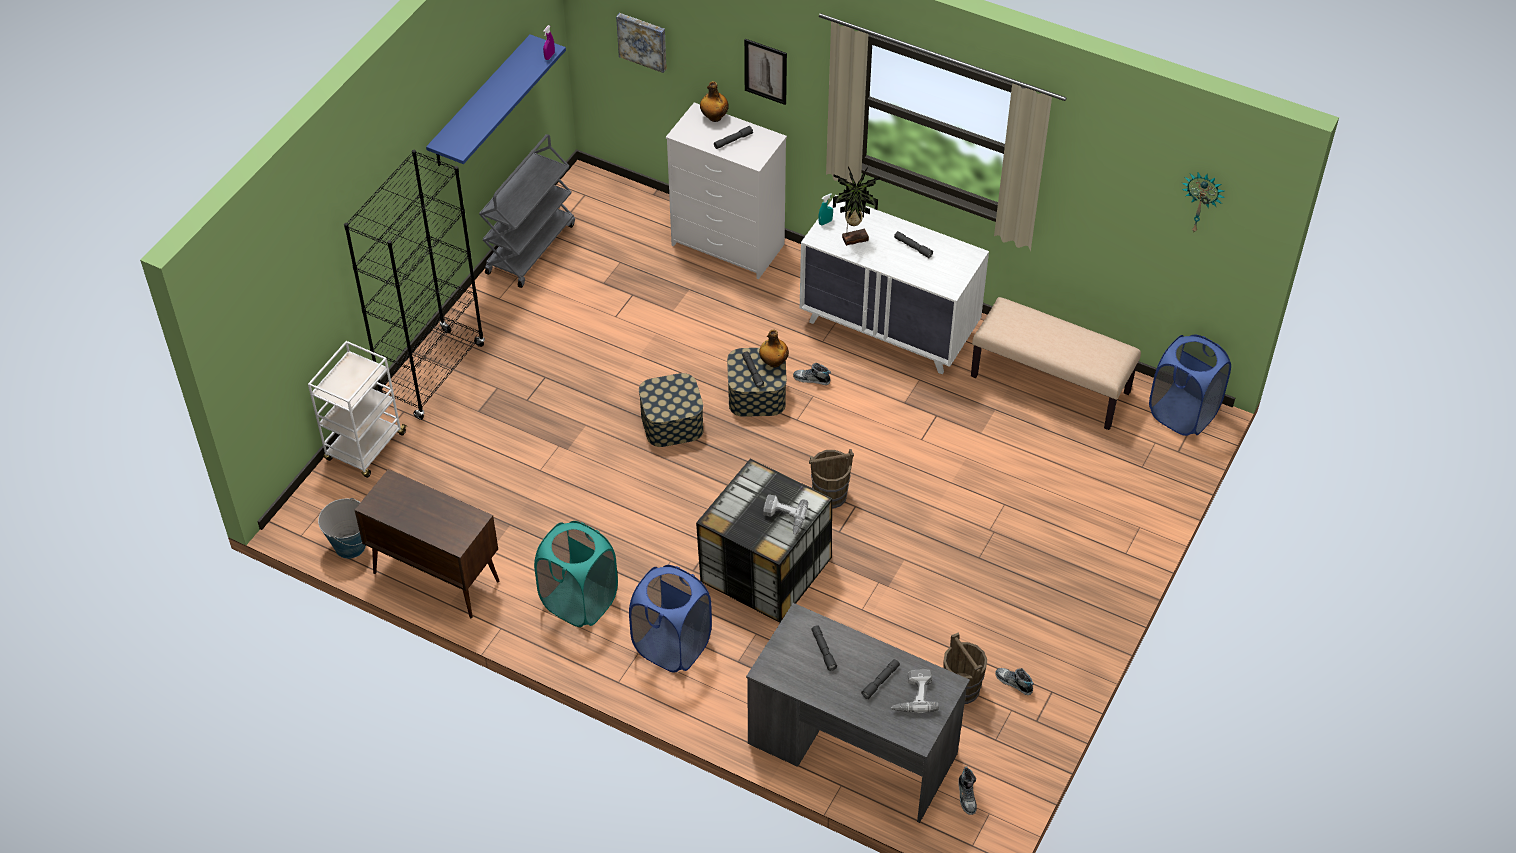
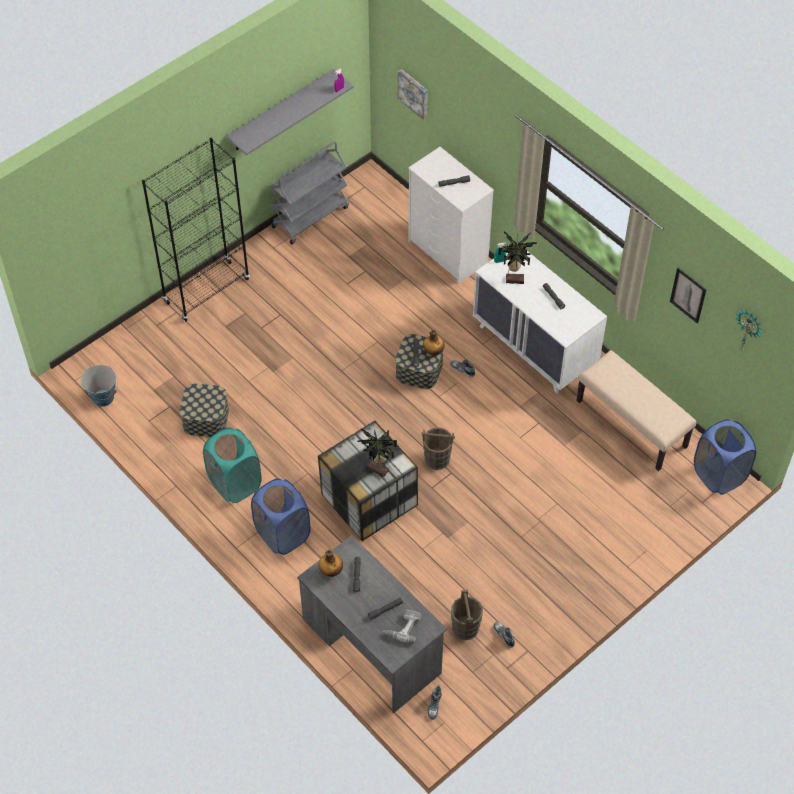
camera: 20 degrees right, 5 degrees up
(365, 448) = (141, 331): white cart -> none
(435, 577) = (148, 436): brown cabinet -> none
(480, 102) = (281, 111): blue shelf -> grey shelf
(672, 422) = (352, 373): storage box -> storage box (206, 418)
(714, 117) = (448, 162): bottle -> bottle (331, 571)
(765, 71) = (485, 140): picture -> picture (688, 295)
(784, 518) = (378, 471): power drill -> potted plant

